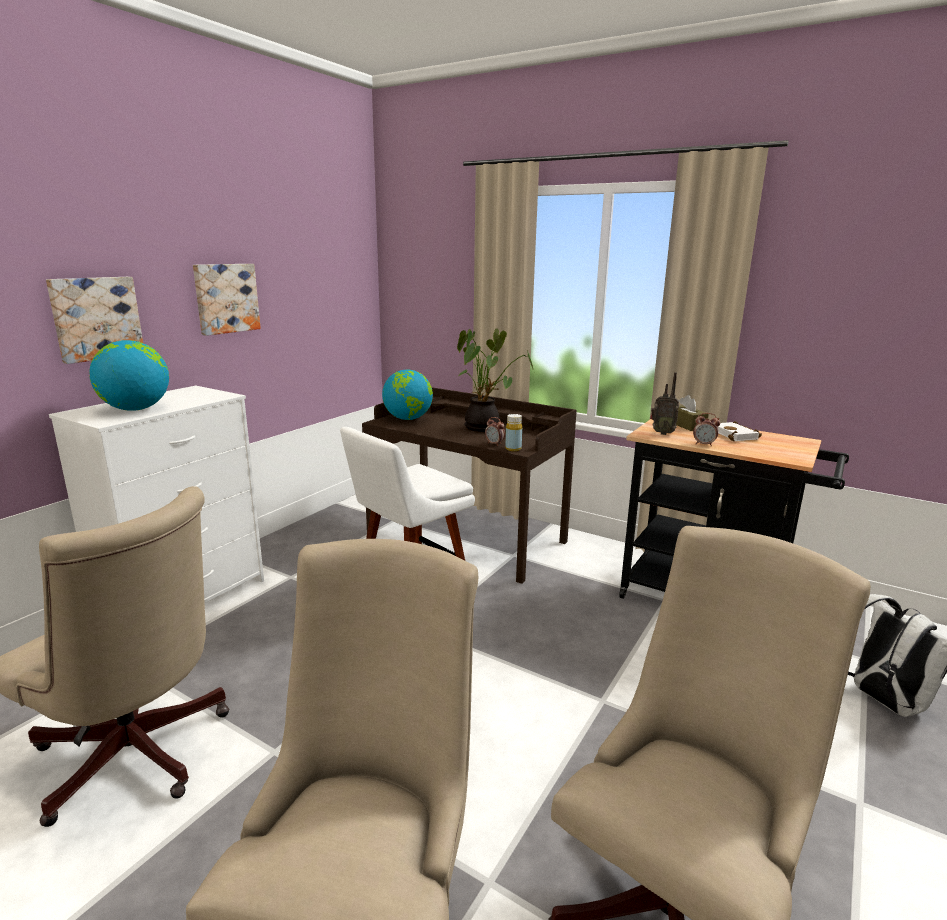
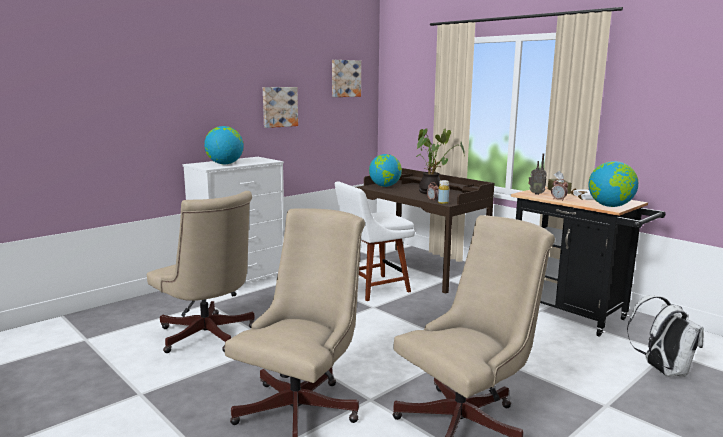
camera: 15 degrees right, 5 degrees down
(95, 318) = (210, 115): picture -> picture (345, 78)
(786, 453) = (610, 206): none -> globe

